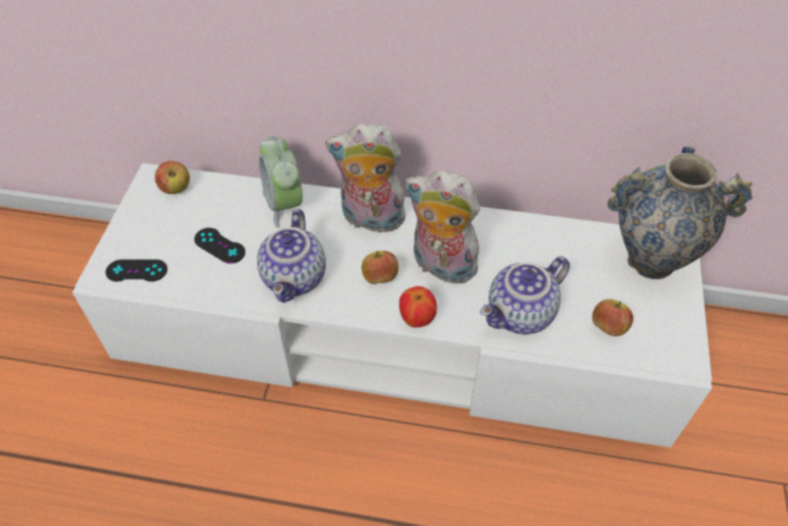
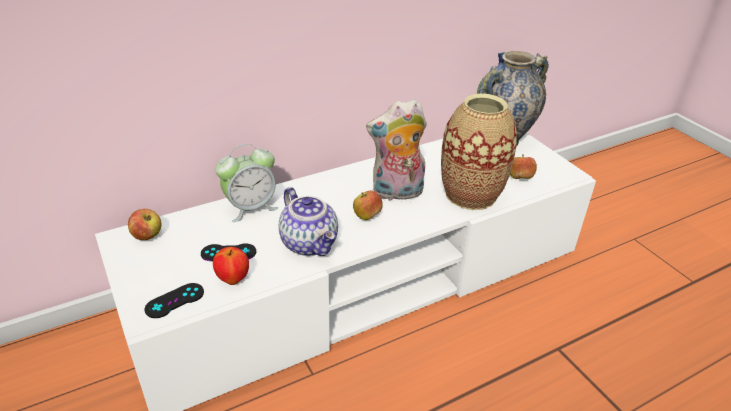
camera: 40 degrees left, 15 degrees down
(284, 204) = (250, 208): alarm clock -> alarm clock turned 60 degrees counterclockwise
(370, 220) = (322, 190): plush toy -> none
(417, 319) = (416, 225): apple -> apple (233, 279)
(521, 315) = (471, 194): teapot -> vase

